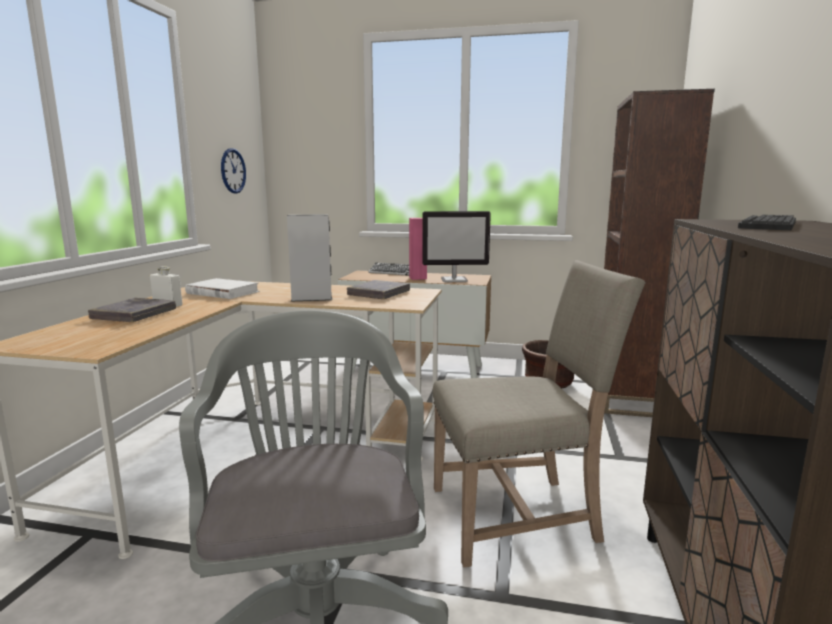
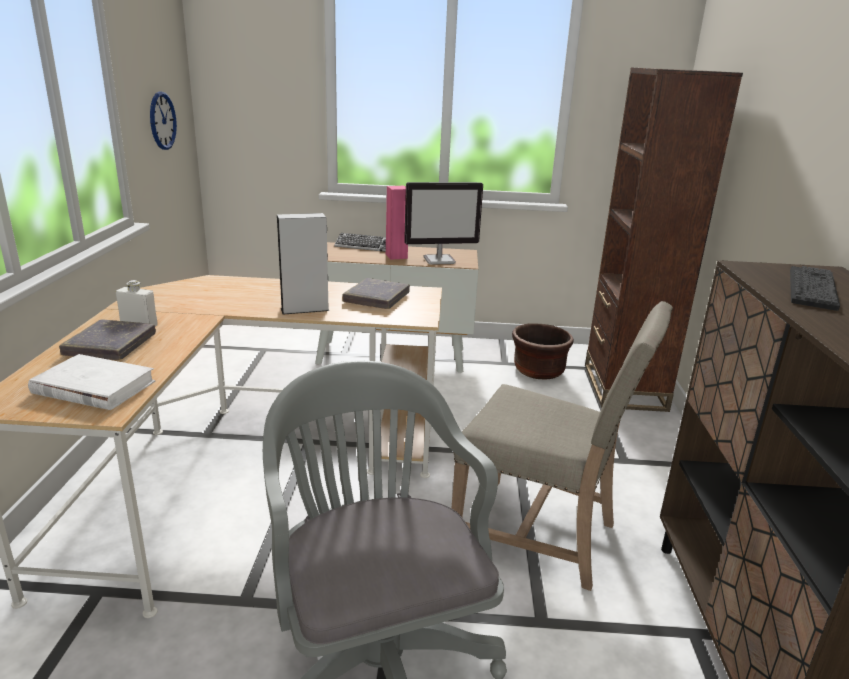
camera: 10 degrees left, 10 degrees up
(222, 292) = (191, 299): white book -> white book (94, 387)
(519, 515) = (540, 534): beige chair -> beige chair turned 45 degrees clockwise

